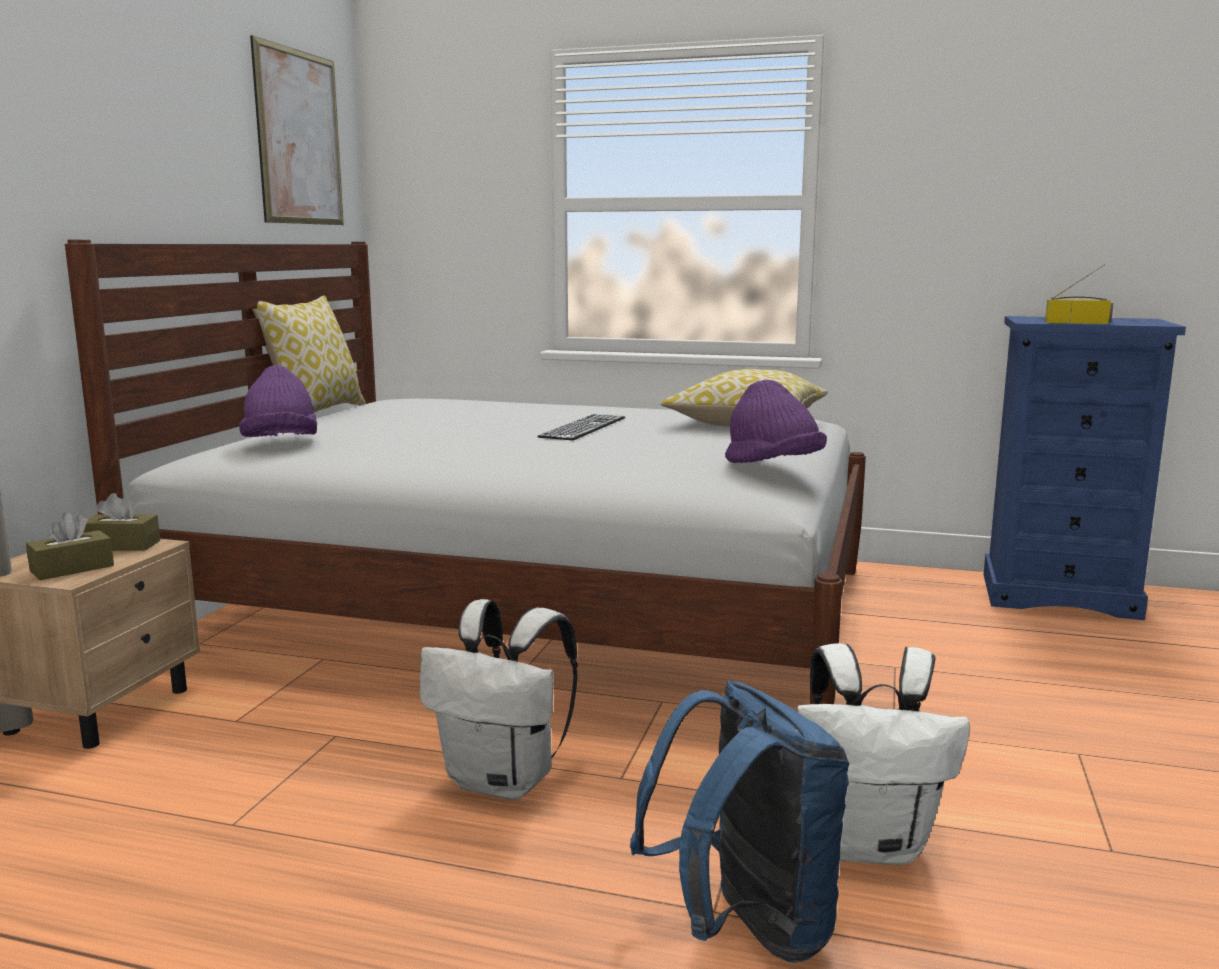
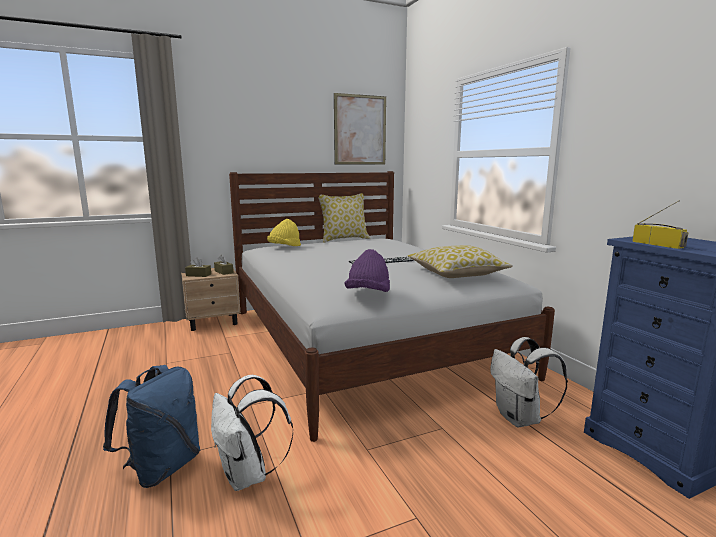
camera: 50 degrees right, 0 degrees up
(281, 443) = (284, 247): purple hat -> yellow hat
(504, 781) = (227, 387): white backpack -> white backpack (520, 418)

